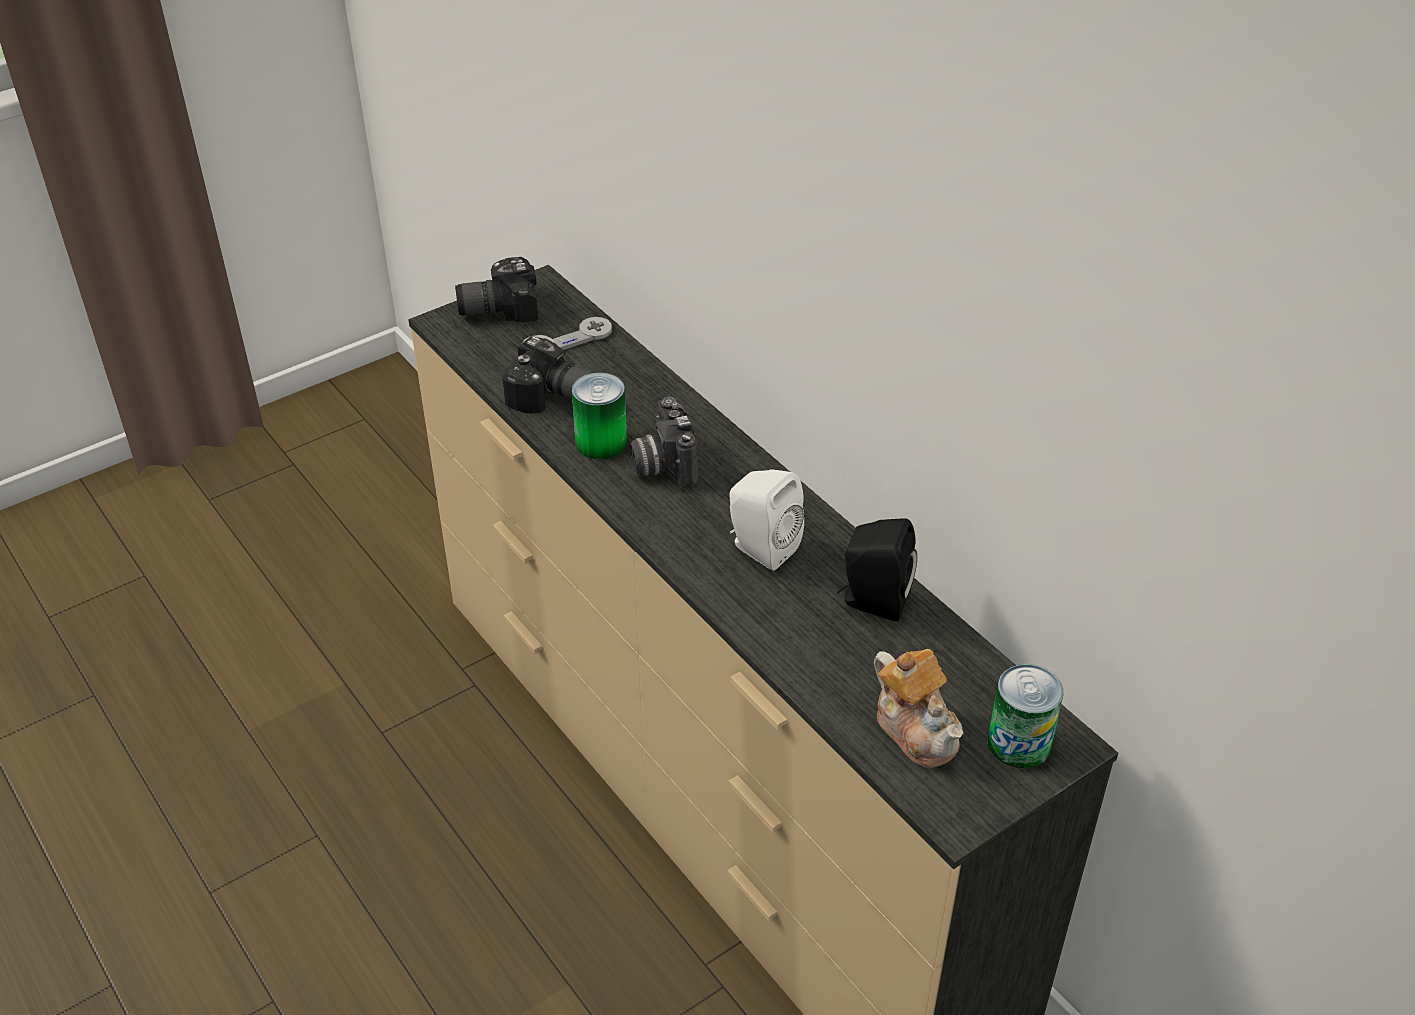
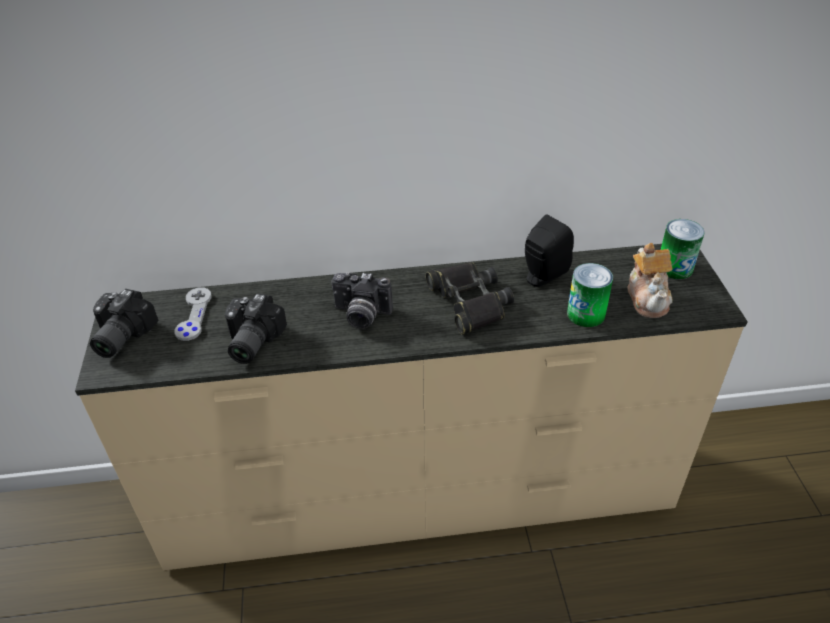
camera: 60 degrees left, 0 degrees up
(555, 399) = (249, 342): camera -> camera turned 135 degrees clockwise
(601, 442) = (315, 335): can -> can (586, 314)
(760, 548) = (469, 302): white speaker -> black binoculars
(916, 729) = (648, 298): teapot -> teapot turned 90 degrees clockwise

